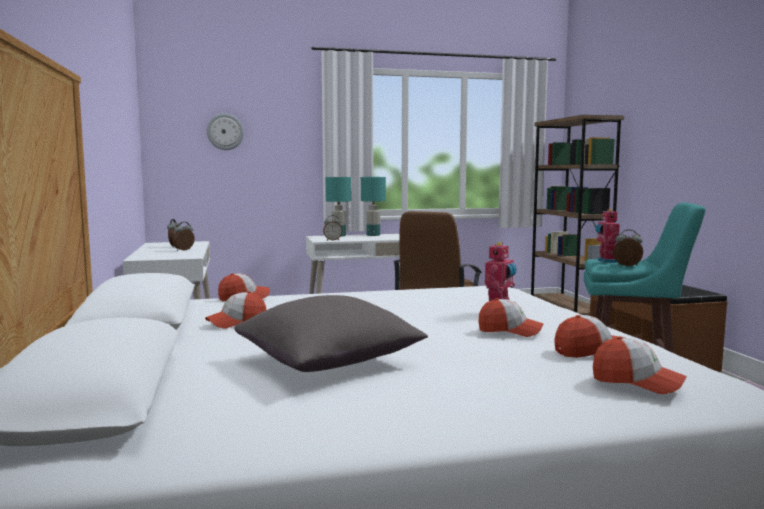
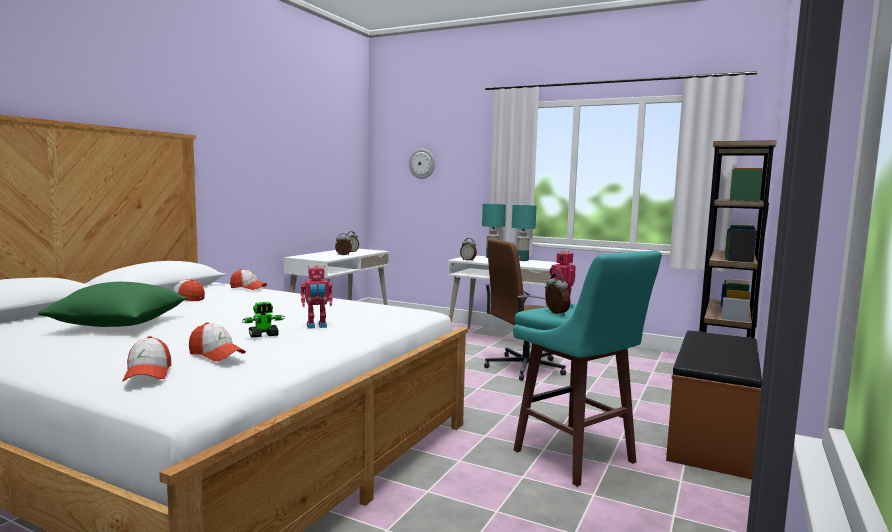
camera: 40 degrees right, 0 degrees up
(329, 362) = (120, 325): grey pillow -> green pillow
(510, 331) = (264, 335): cap -> toy robot

